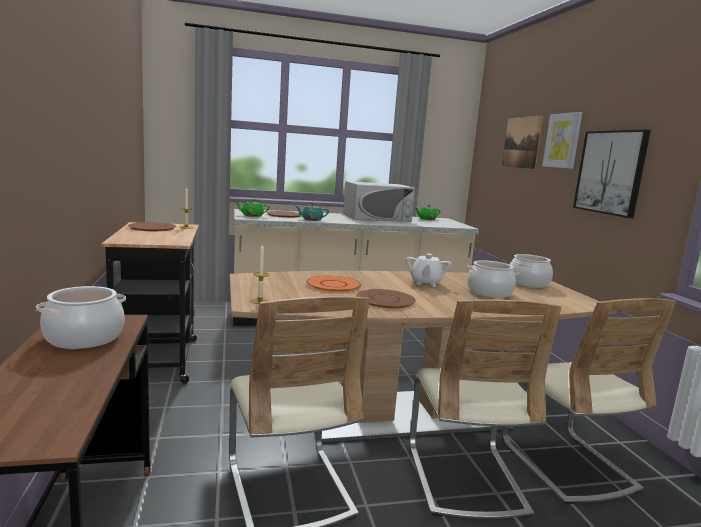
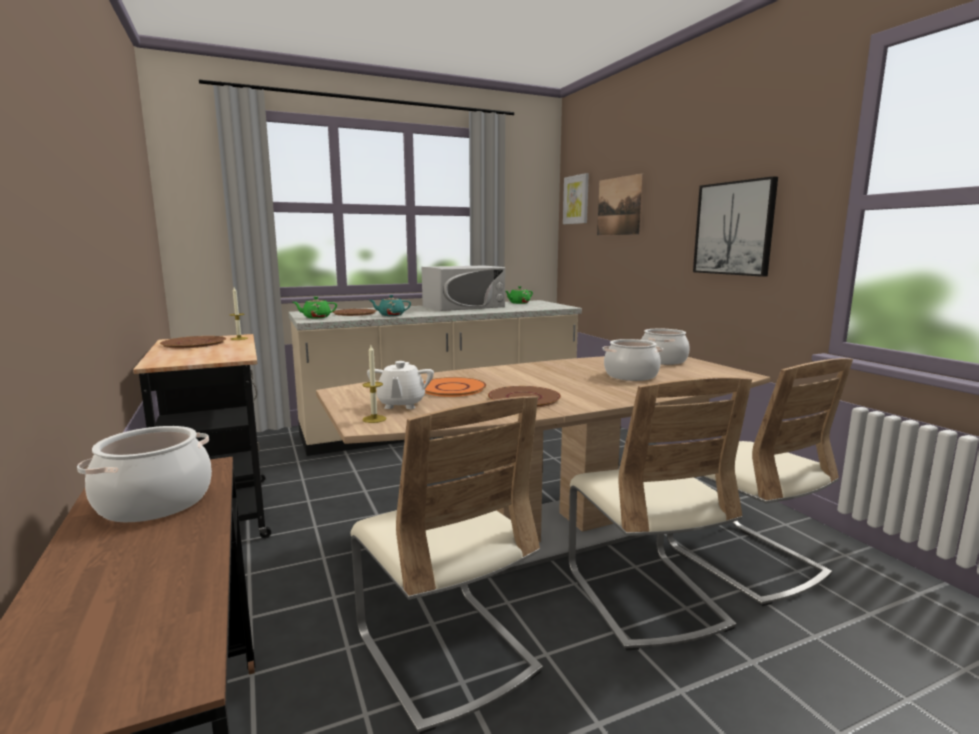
camera: 10 degrees left, 0 degrees up
(425, 283) = (555, 373): white teapot -> white teapot (401, 404)
(563, 140) = (671, 199): picture -> picture (576, 199)

